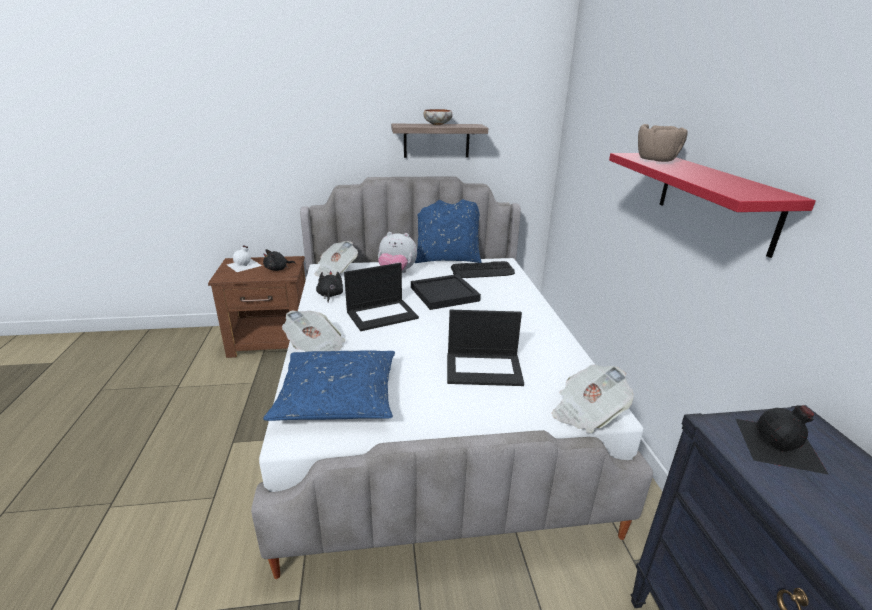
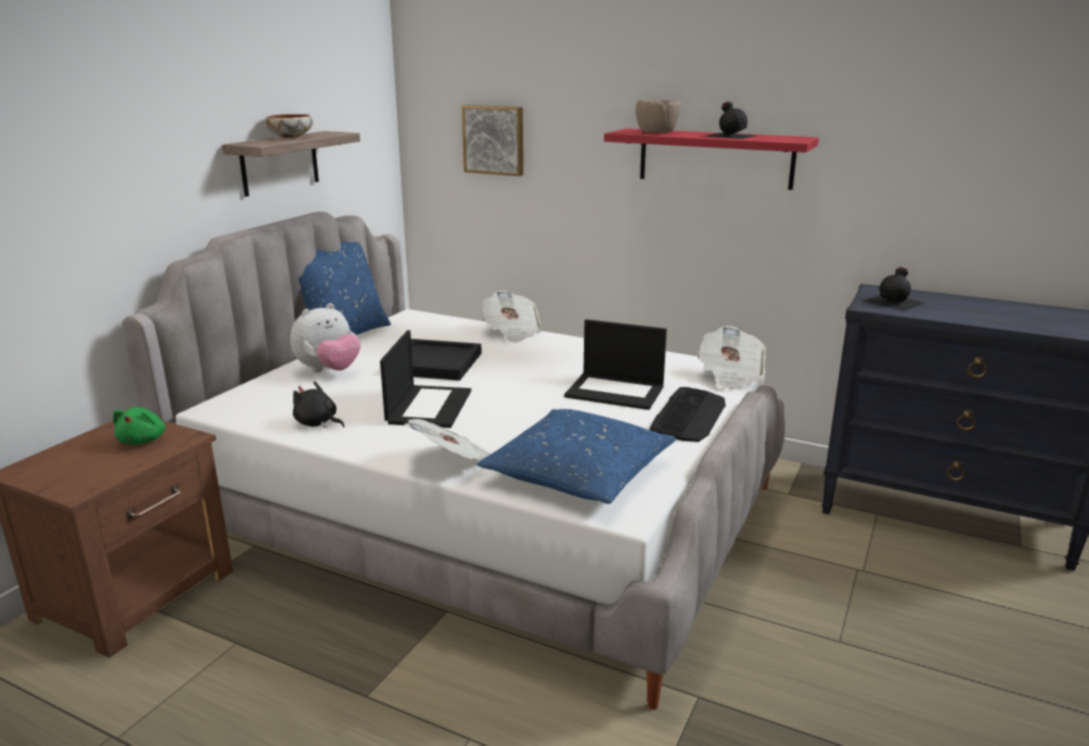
camera: 55 degrees left, 5 degrees down
(244, 265) = (62, 463): white bottle -> none
(278, 269) = (143, 440): black plush toy -> green plush toy
(336, 270) = (242, 402): newspaper -> newspaper (512, 332)
(483, 271) = (412, 330): keyboard -> keyboard (689, 415)
(484, 368) = (616, 391): laptop -> laptop turned 75 degrees clockwise
(595, 147) = (494, 140): none -> picture
(709, 176) = (729, 135): none -> black bottle

